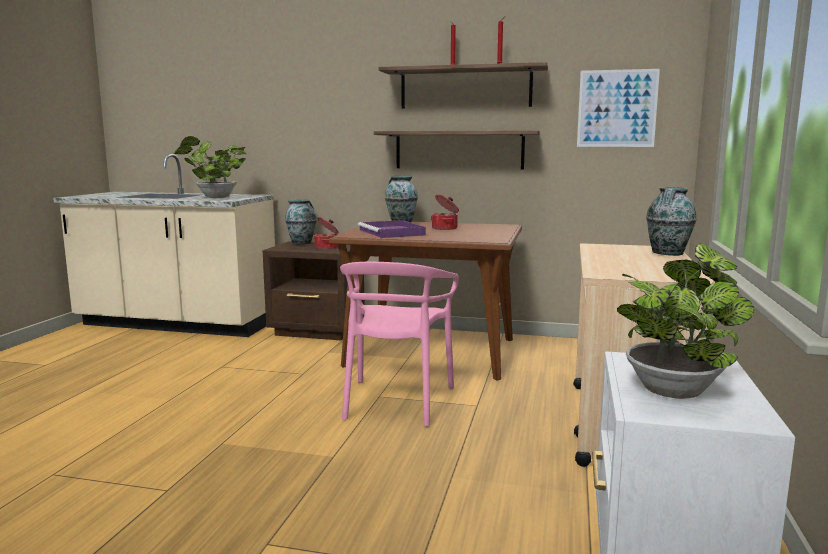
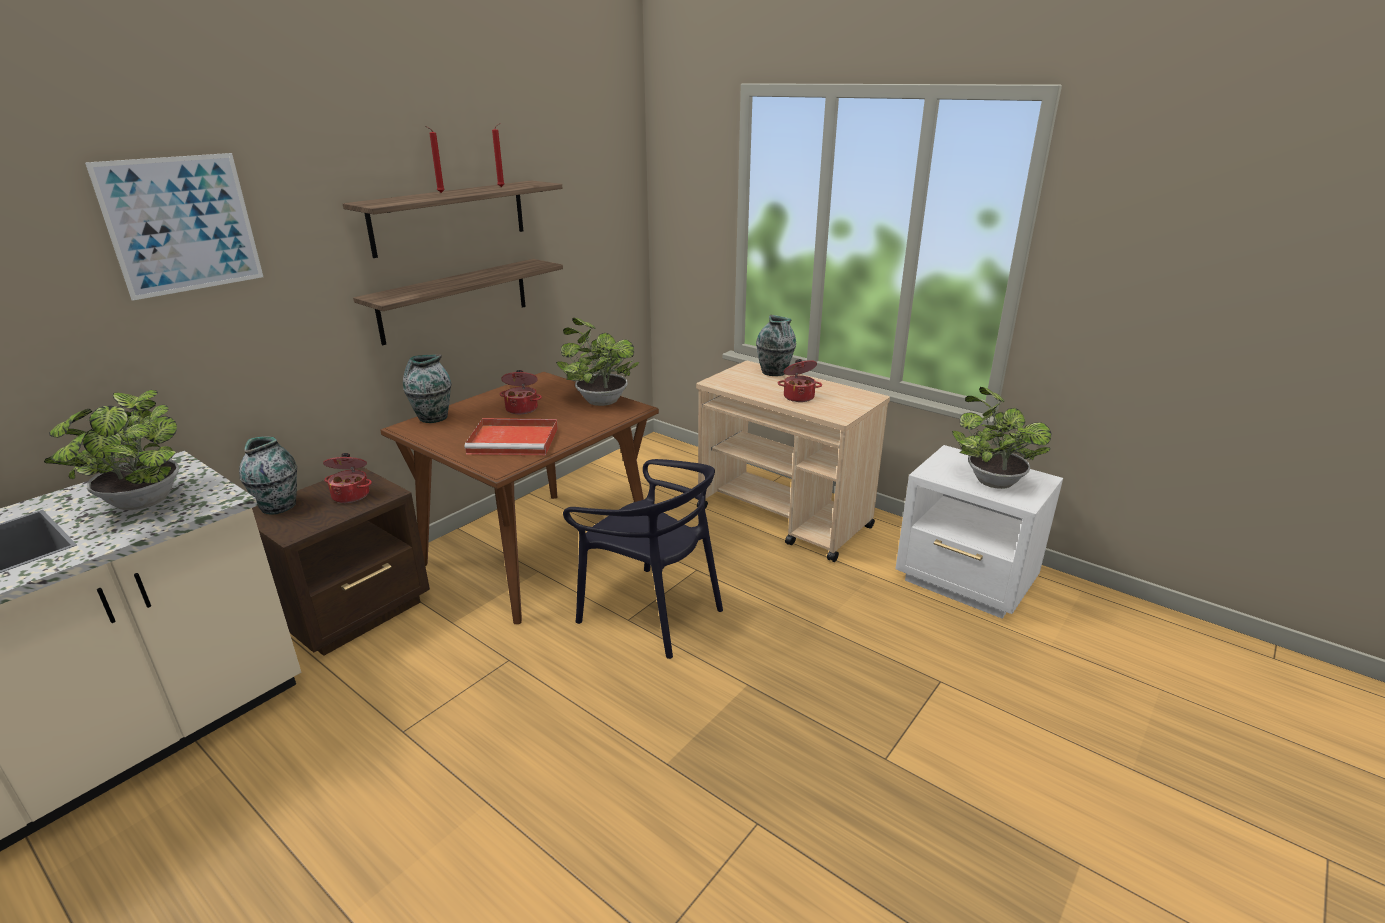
camera: 65 degrees left, 15 degrees up
(392, 233) = (515, 440): purple tray -> red tray
(396, 401) = (651, 612): pink chair -> black chair
(492, 235) = (599, 400): none -> potted plant
(617, 108) = (593, 221): picture -> picture (182, 225)
(623, 262) = (798, 396): none -> cooking pot

